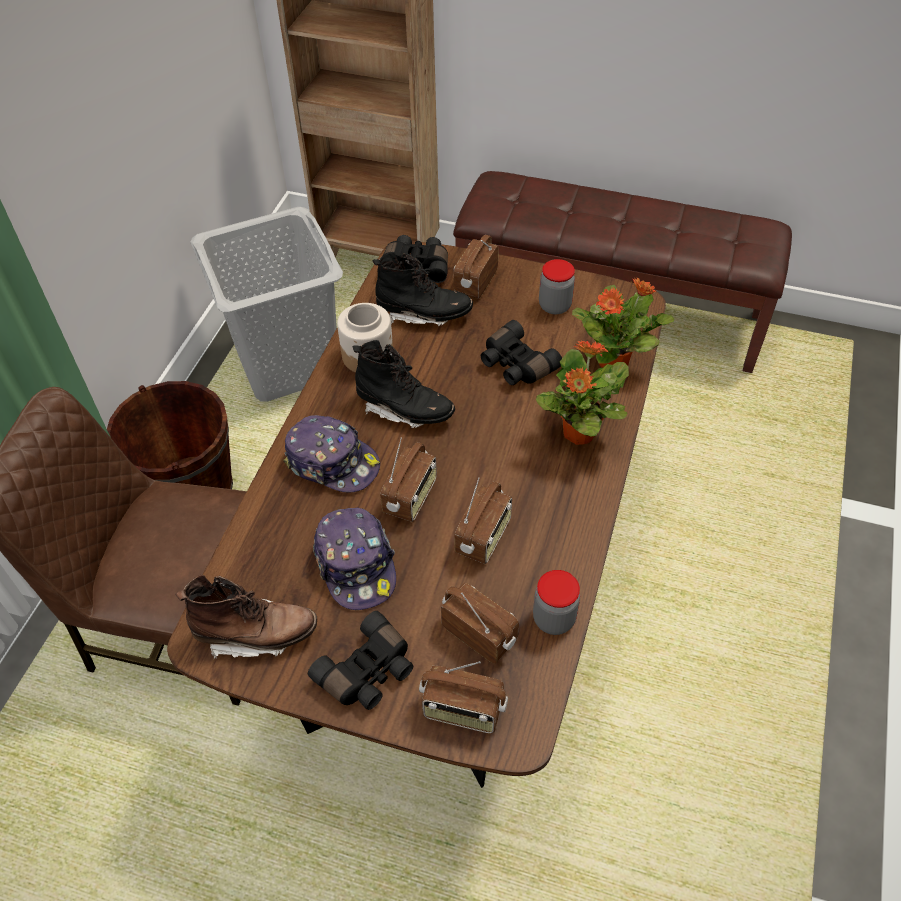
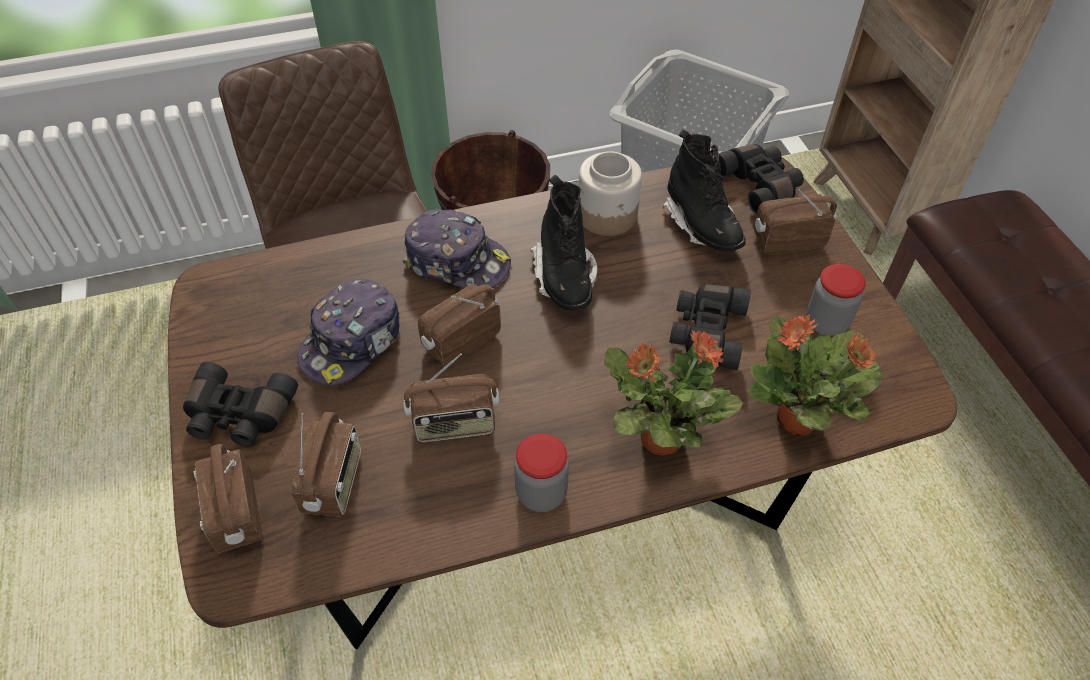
camera: 55 degrees right, 0 degrees up
(256, 634) = (235, 314): brown boot -> none
(332, 462) = (457, 261): cap -> cap turned 60 degrees counterclockwise
(411, 497) = (461, 340): radio -> radio turned 150 degrees clockwise
(553, 619) = (392, 540): jar -> jar (541, 493)

